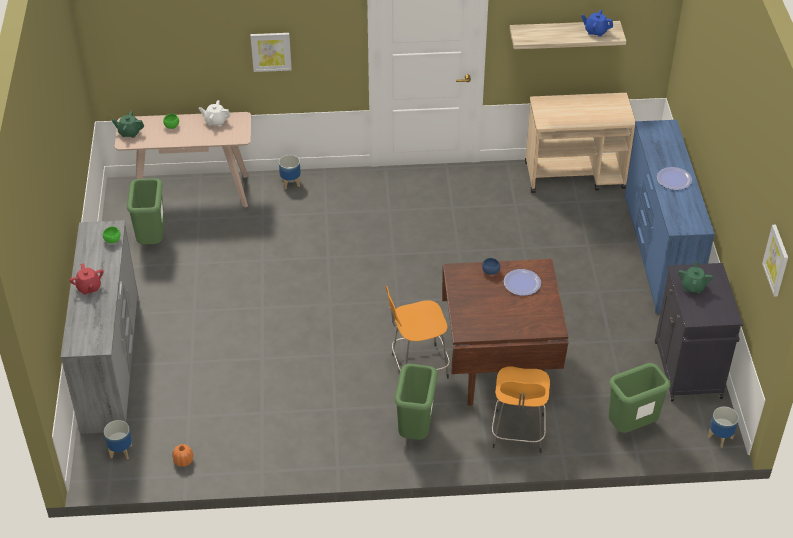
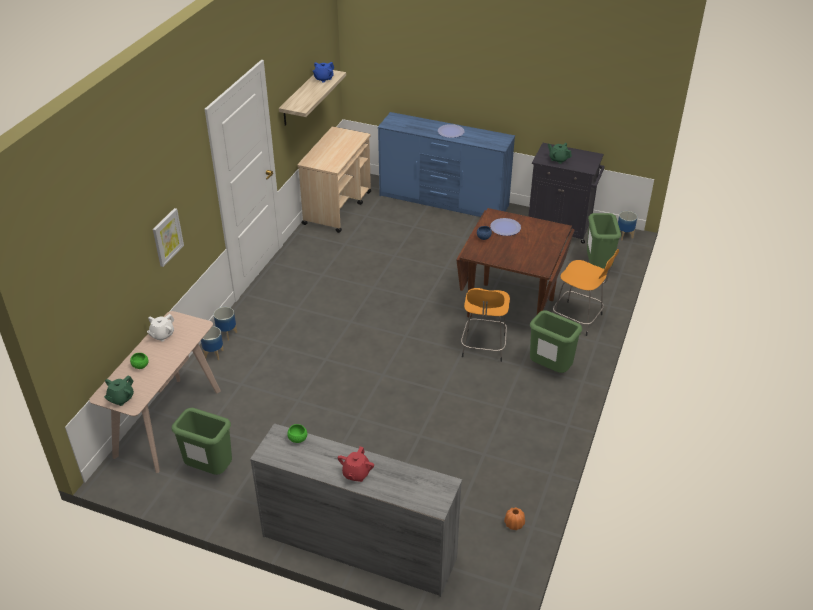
camera: 65 degrees left, 5 degrees down
(89, 287) = (356, 473): red teapot -> red teapot turned 105 degrees clockwise
(121, 451) = (480, 569): planter -> planter (227, 334)
(776, 260) = (632, 81): picture -> none

